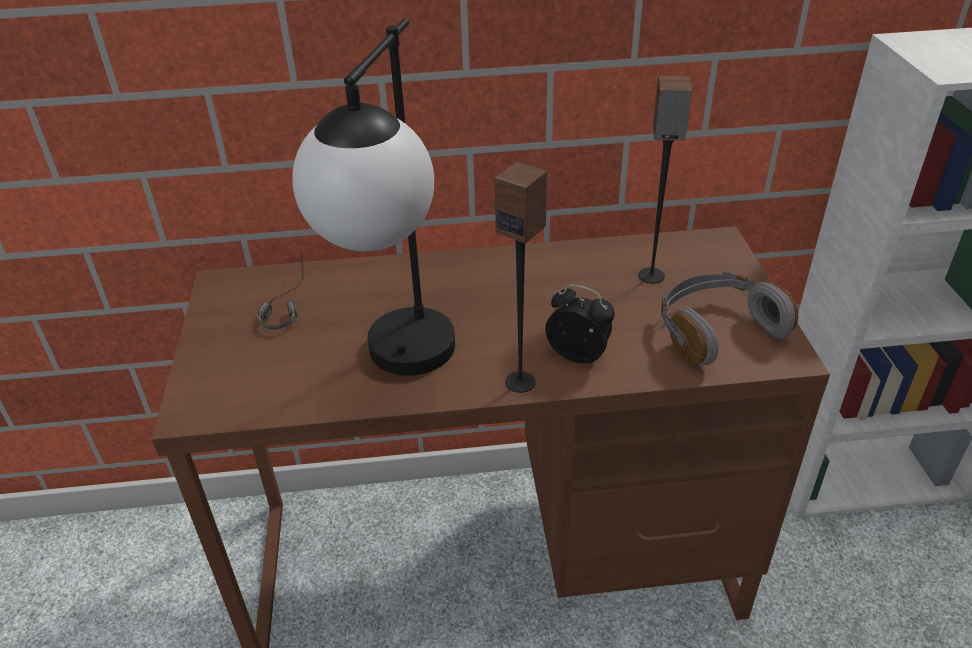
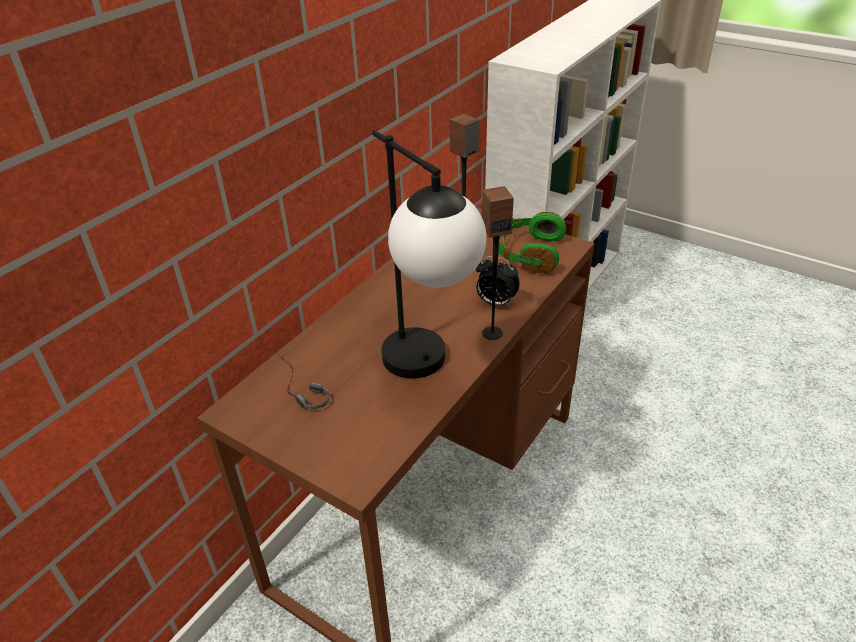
camera: 50 degrees left, 0 degrees up
(579, 355) = (495, 303): alarm clock -> alarm clock turned 135 degrees counterclockwise
(716, 330) = (529, 253): grey headphones -> green headphones

